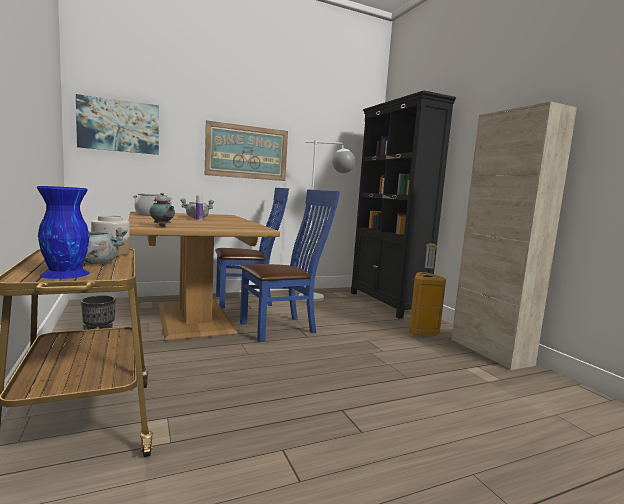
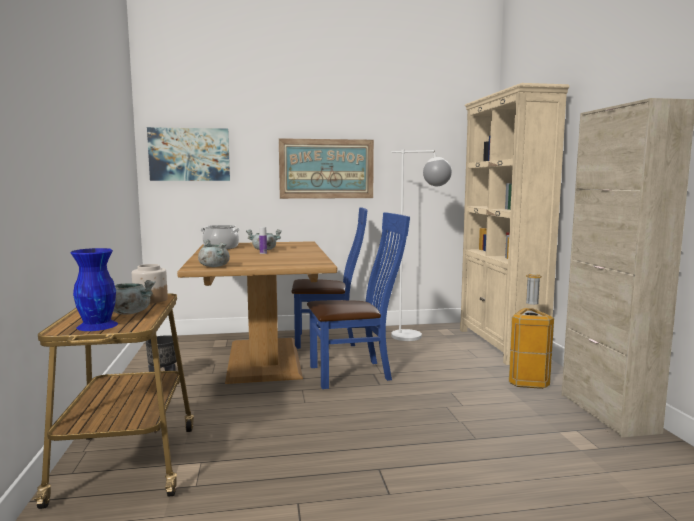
camera: 15 degrees right, 0 degrees up
(162, 226) = (214, 266): teapot -> grey cooking pot
(387, 303) = (500, 345): black bookcase -> beige bookcase

